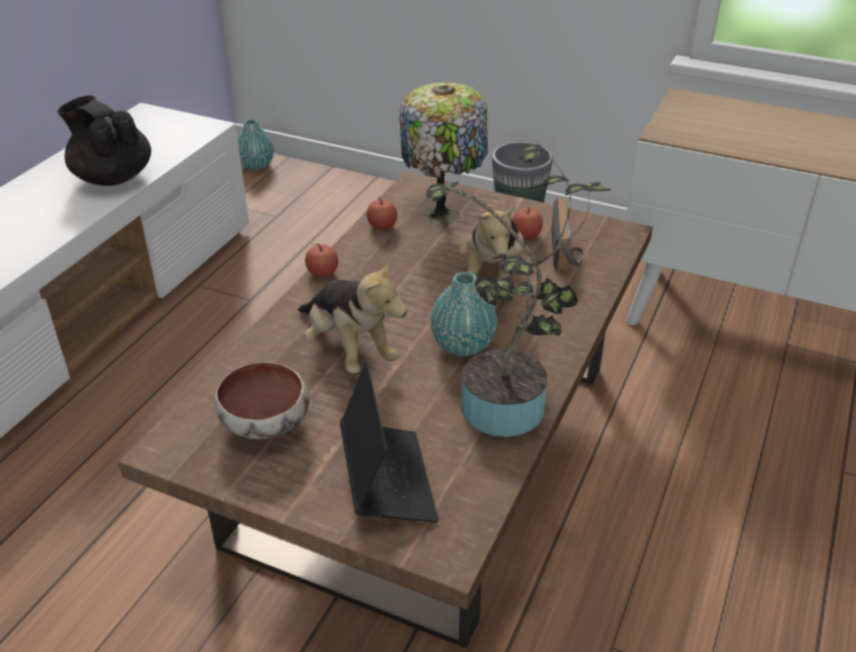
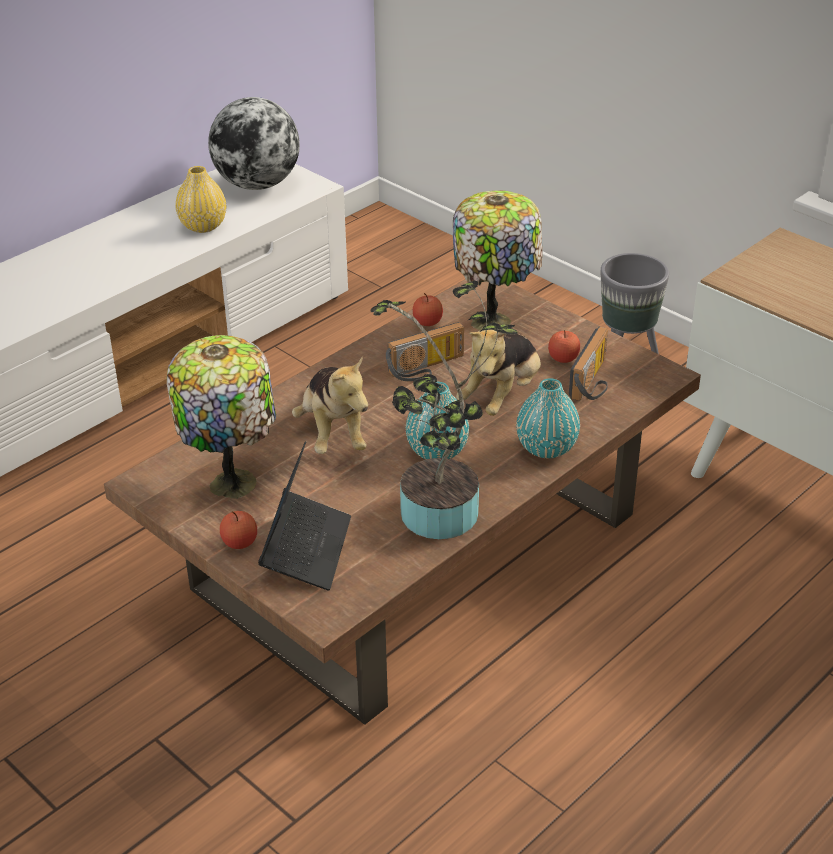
camera: 20 degrees right, 0 degrees up
(112, 177) = (203, 226): black teapot -> yellow vase
(150, 133) = (257, 184): none -> globe
(256, 165) = (386, 227): turquoise vase -> turquoise vase (546, 448)
(267, 423) = (232, 480): bowl -> table lamp
(322, 273) = (347, 357): apple -> apple (239, 542)
(406, 268) = (427, 369): none -> radio

